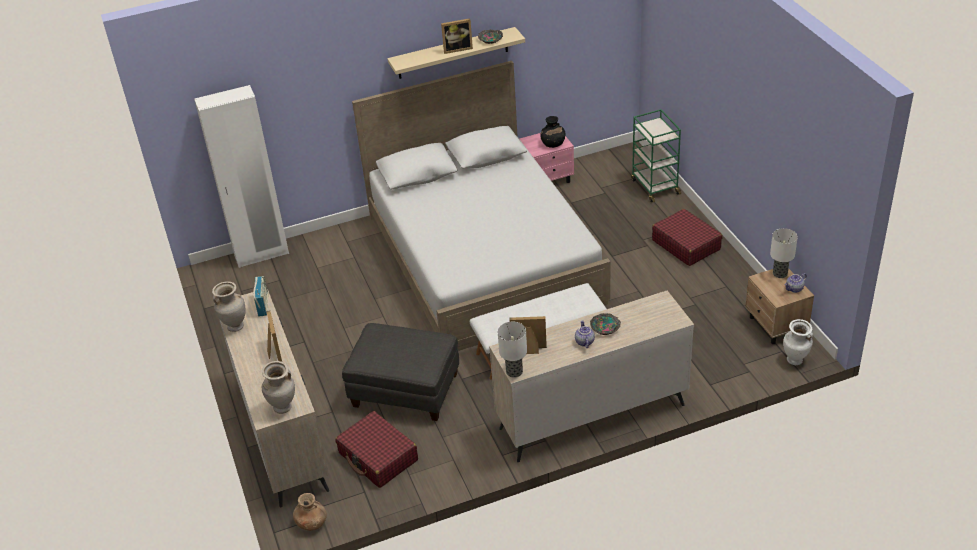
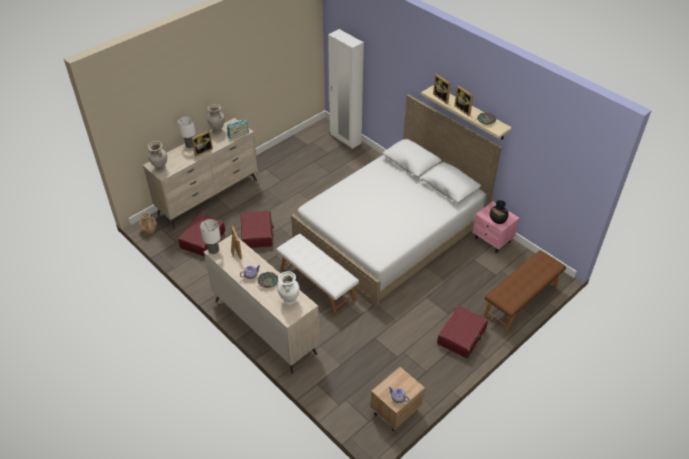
camera: 65 degrees right, 5 degrees up
(404, 391) = (257, 234): grey ottoman -> red suitcase
(421, 58) = (442, 98): none -> picture frame
(654, 186) = (521, 301): green cart -> brown bench
(780, 273) = (412, 386): table lamp -> table lamp (190, 145)
(794, 361) = (361, 431): white vase -> white vase (289, 301)

